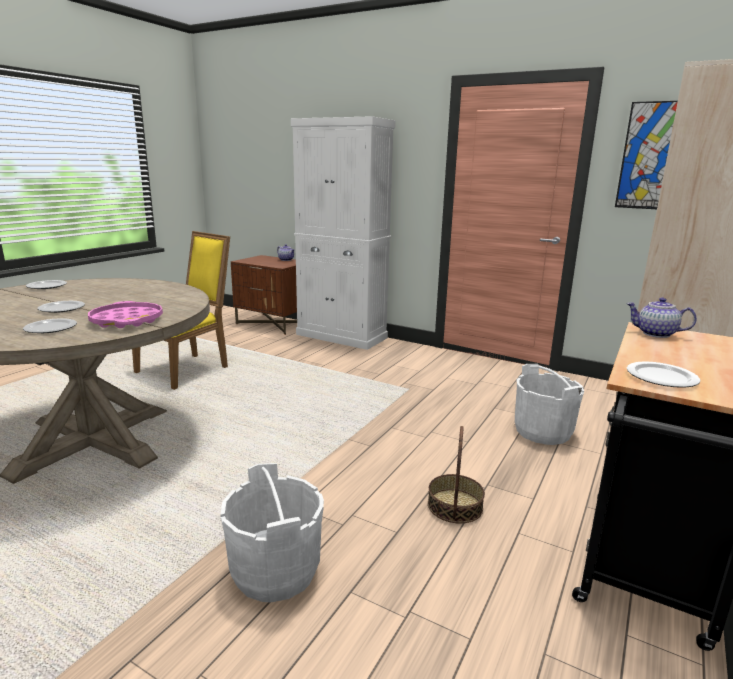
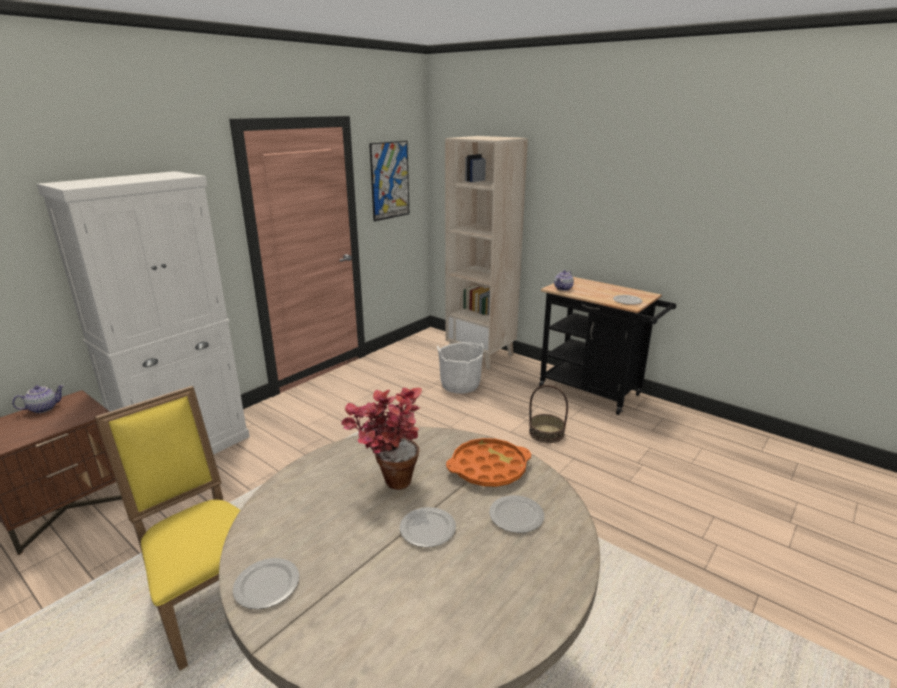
camera: 80 degrees left, 5 degrees up
(127, 320) = (488, 468): pink tray -> orange tray
(130, 298) = (388, 481): none -> potted plant
(275, 571) = (618, 510): white bucket -> none

